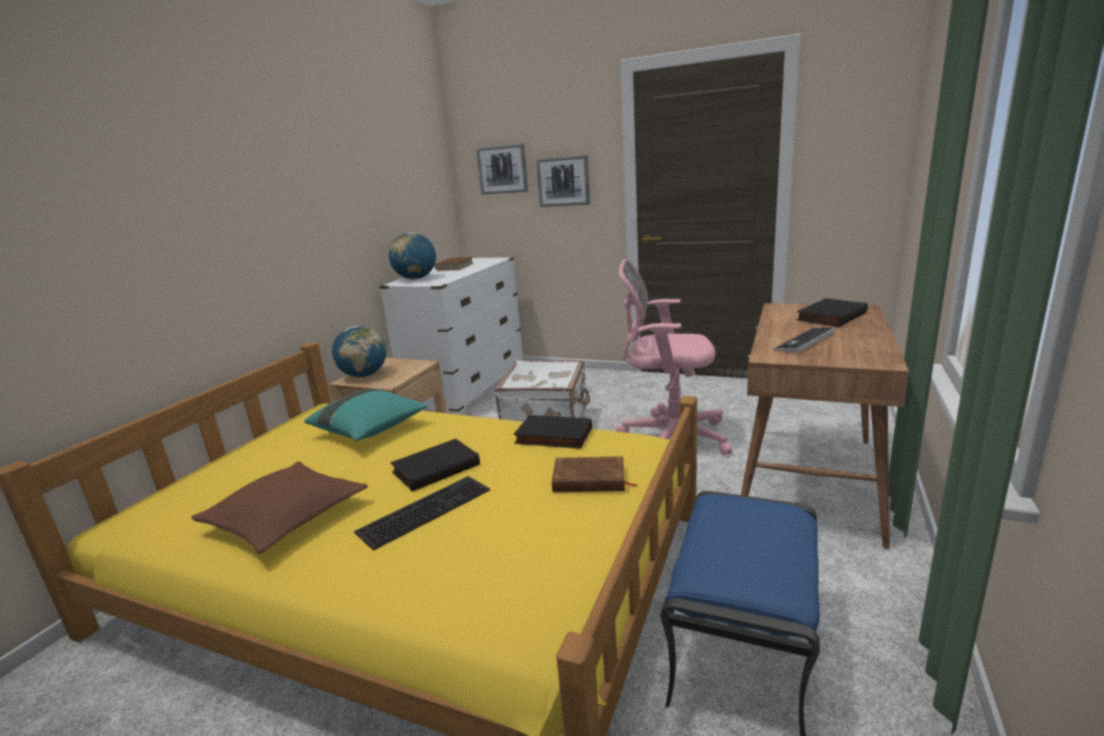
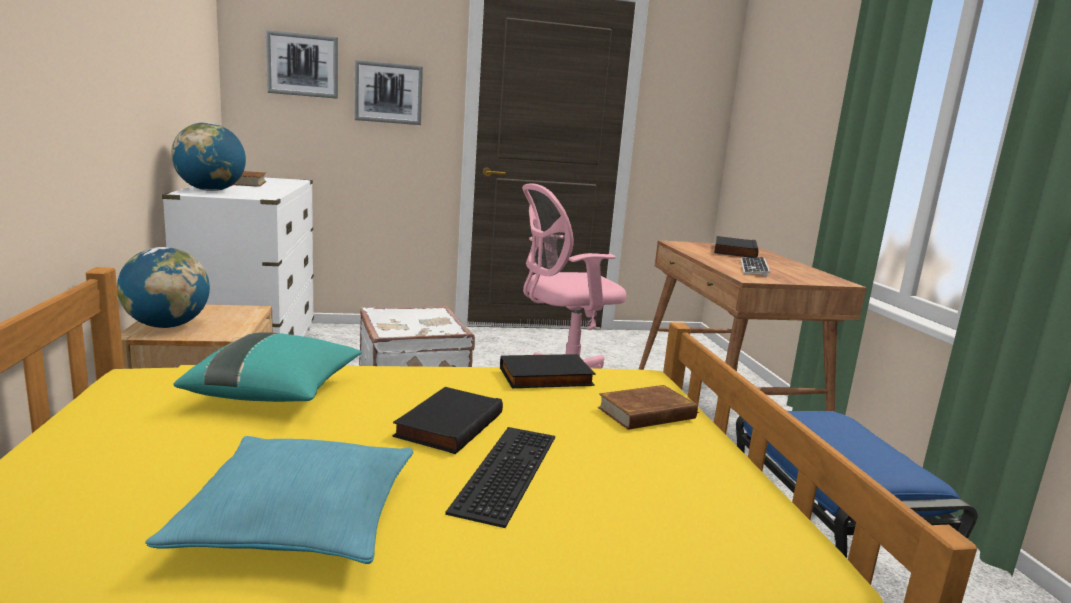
camera: 35 degrees left, 5 degrees down
(286, 517) = (299, 518): brown pillow -> turquoise pillow

